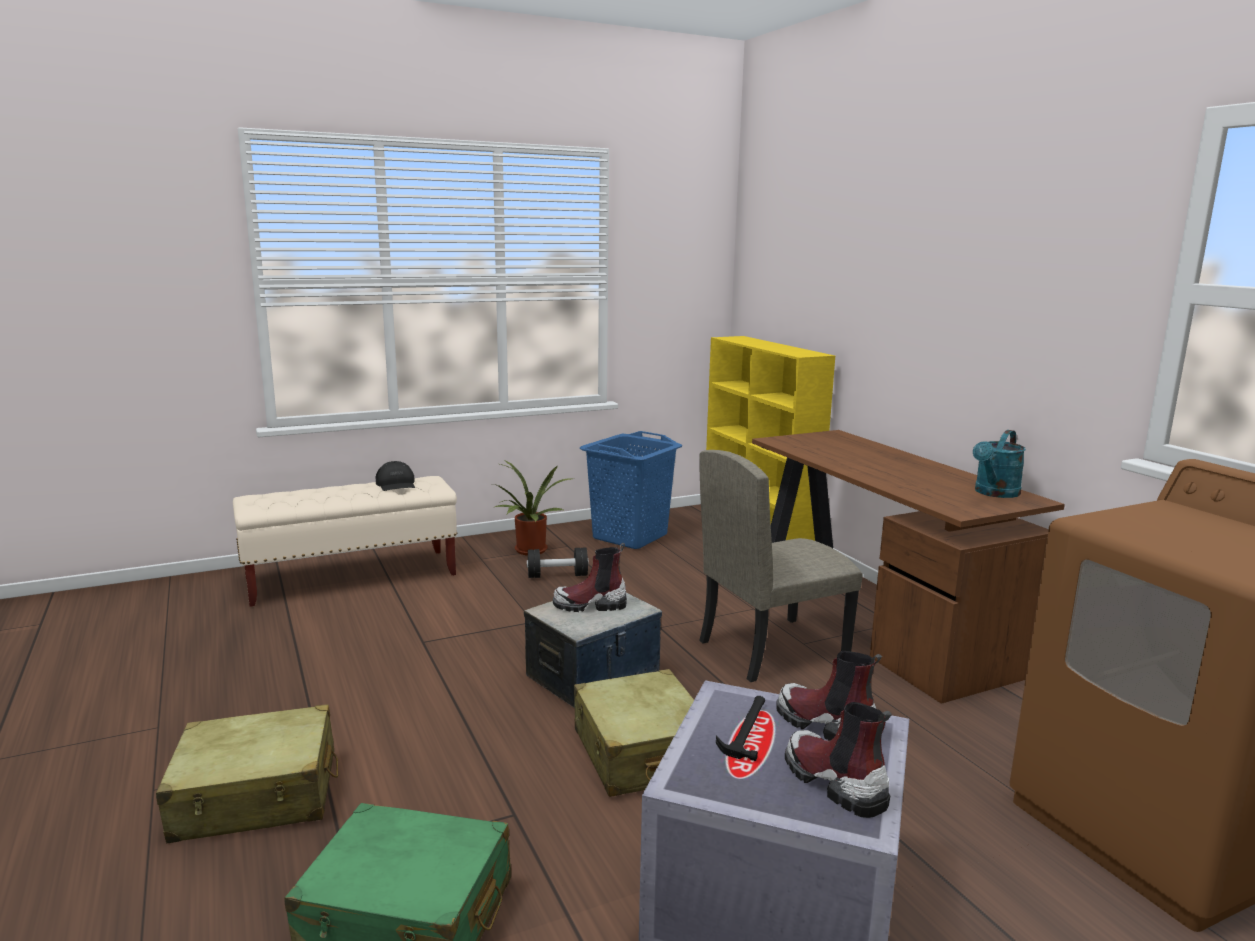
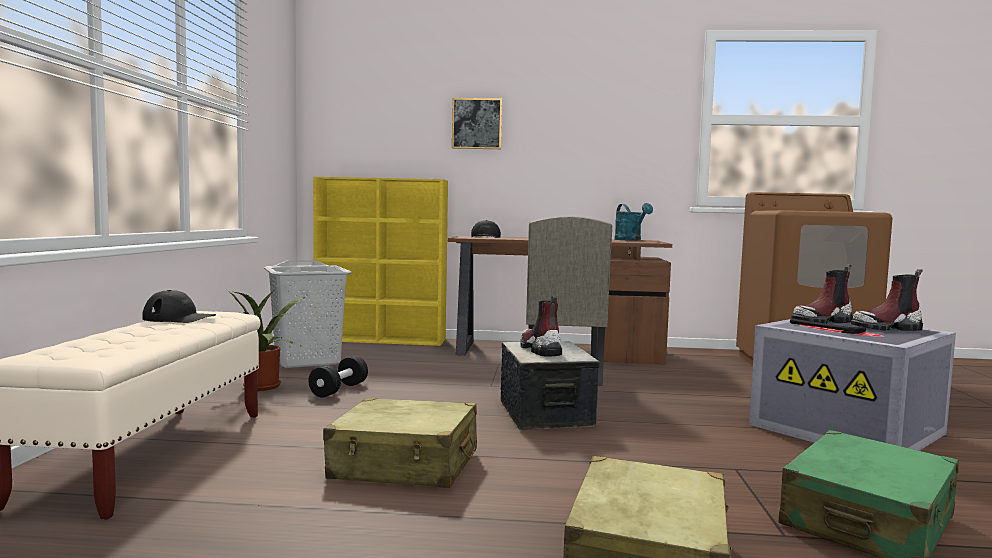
camera: 60 degrees left, 10 degrees down
(590, 605) = (539, 349): boot -> boot turned 135 degrees clockwise
(630, 536) = (308, 360): blue laundry basket -> grey laundry basket
(641, 753) = (673, 423): beige suitcase -> beige suitcase (405, 465)
(817, 443) = (485, 237): none -> black cap
(871, 280) = (477, 123): none -> picture

